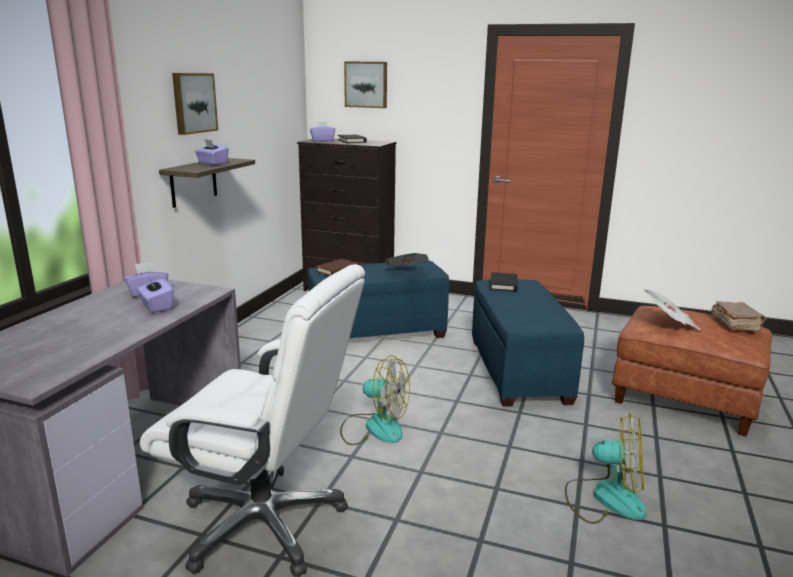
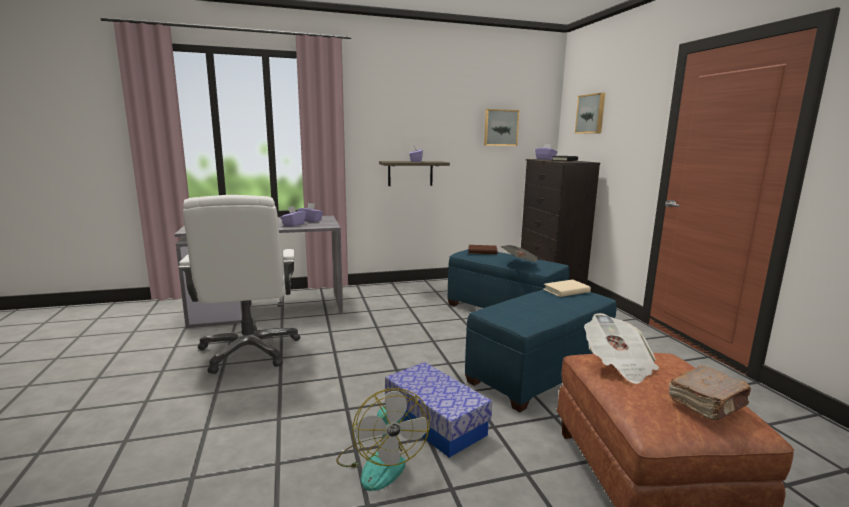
camera: 55 degrees right, 5 degrees down
(193, 103) = (417, 123): picture -> picture (500, 127)
(374, 427) = (375, 348): fan -> none
(503, 284) = (566, 291): black book -> beige book
(559, 447) = (435, 422): none -> storage box

